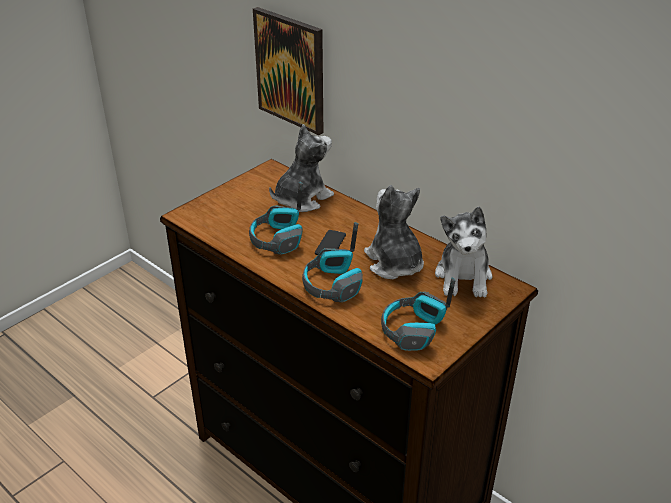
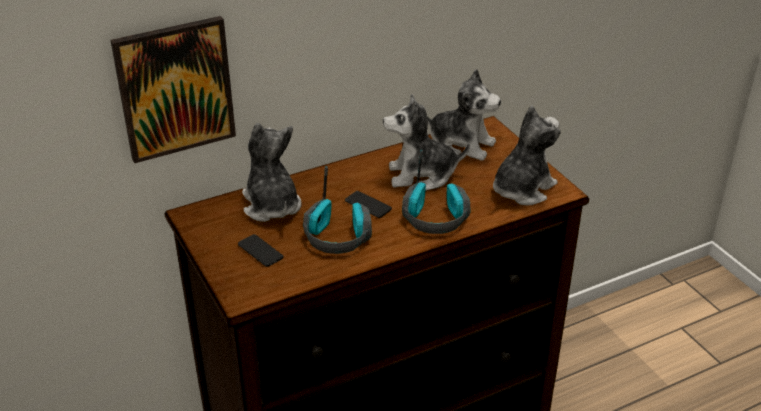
camera: 70 degrees left, 0 degrees up
(242, 208) = (260, 251): none -> phone
(413, 330) = (522, 189): headphones -> plush toy

